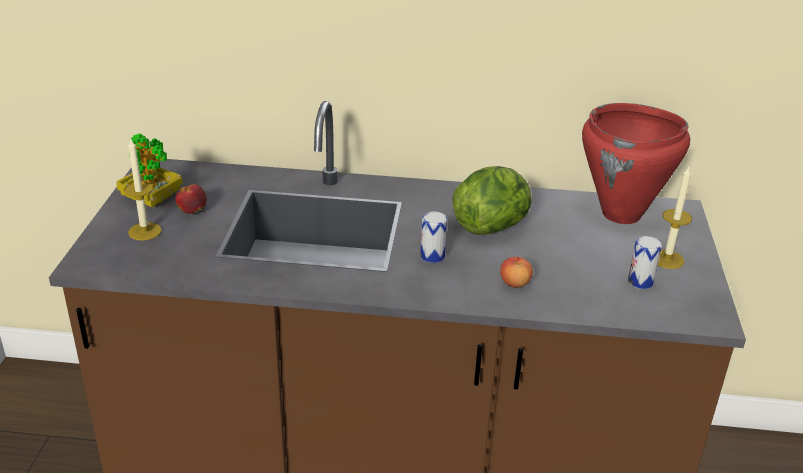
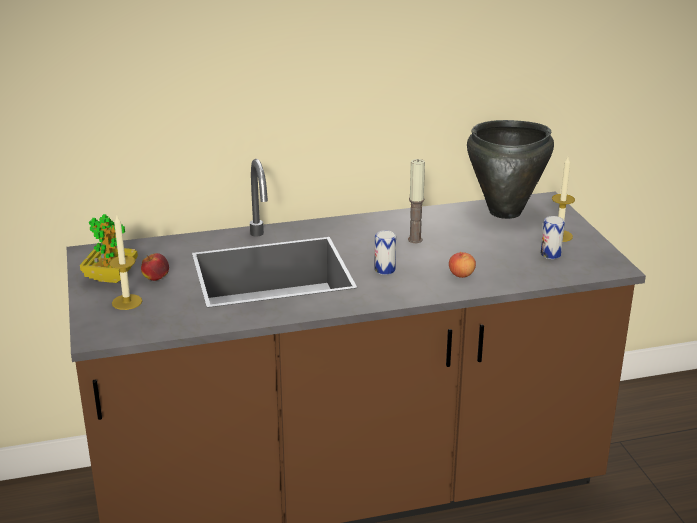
camera: 20 degrees left, 5 degrees down
(492, 226) = (415, 240): lettuce -> candle
(621, 214) = (505, 212): red cooking pot -> black cooking pot

